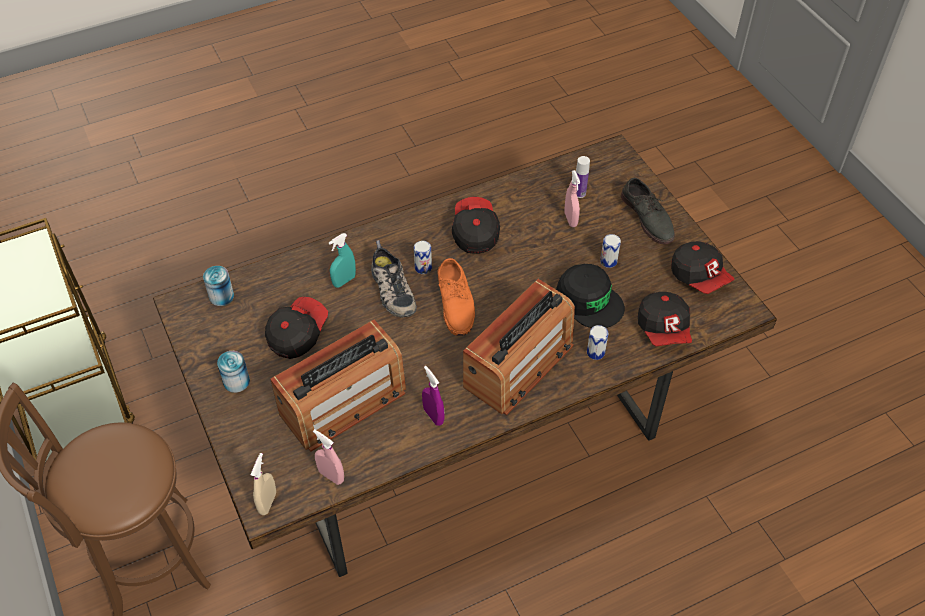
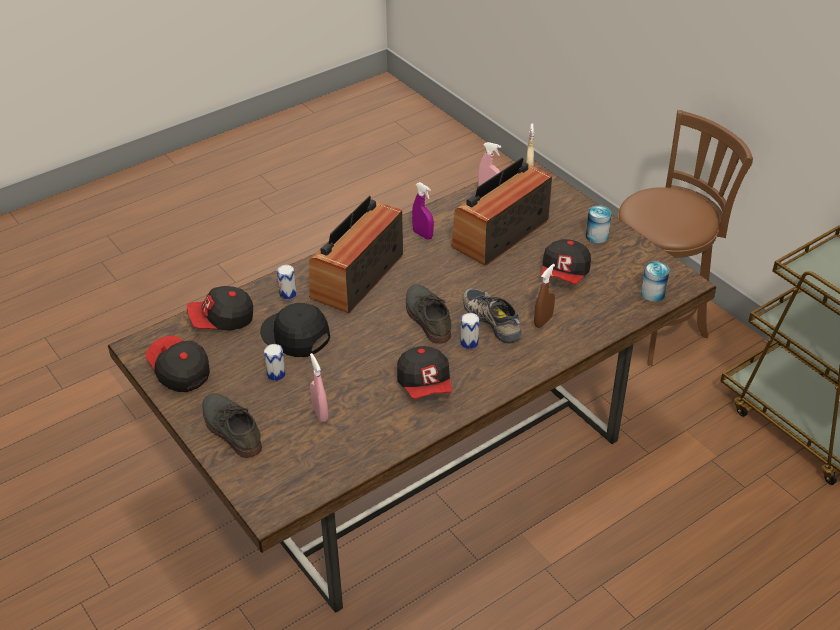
camera: 170 degrees right, 10 degrees down
(344, 281) = (543, 321): turquoise spray bottle -> brown spray bottle
(456, 302) = (426, 317): orange shoe -> grey shoe
(579, 193) = (311, 446): bottle -> none
(664, 329) = (222, 320): cap -> cap turned 90 degrees counterclockwise

